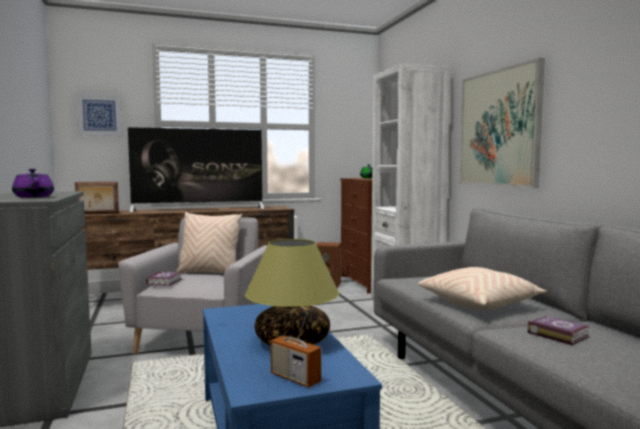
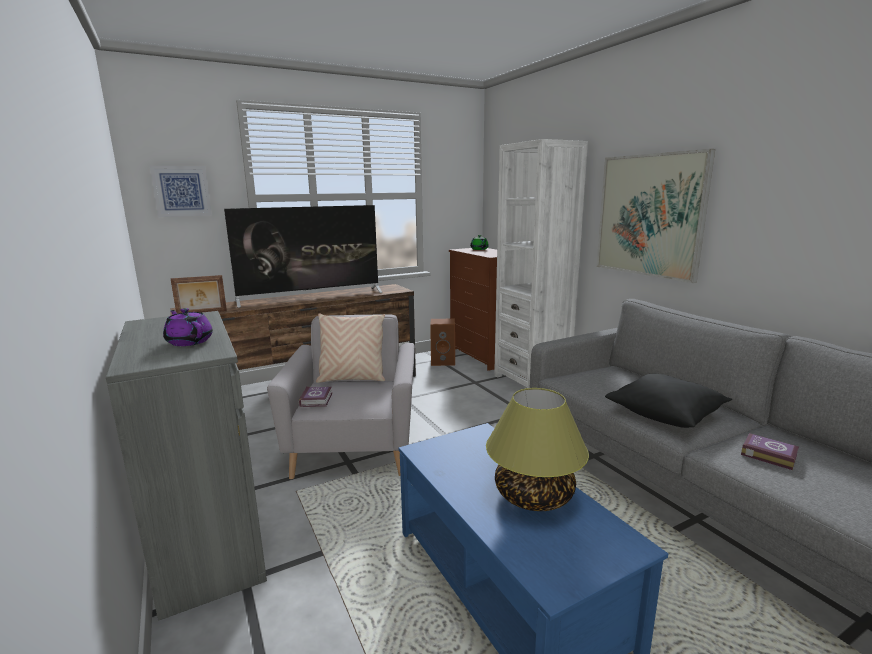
camera: 10 degrees left, 10 degrees up
(295, 378) = (580, 557): radio -> none
(479, 304) = (666, 413): beige pillow -> black pillow

